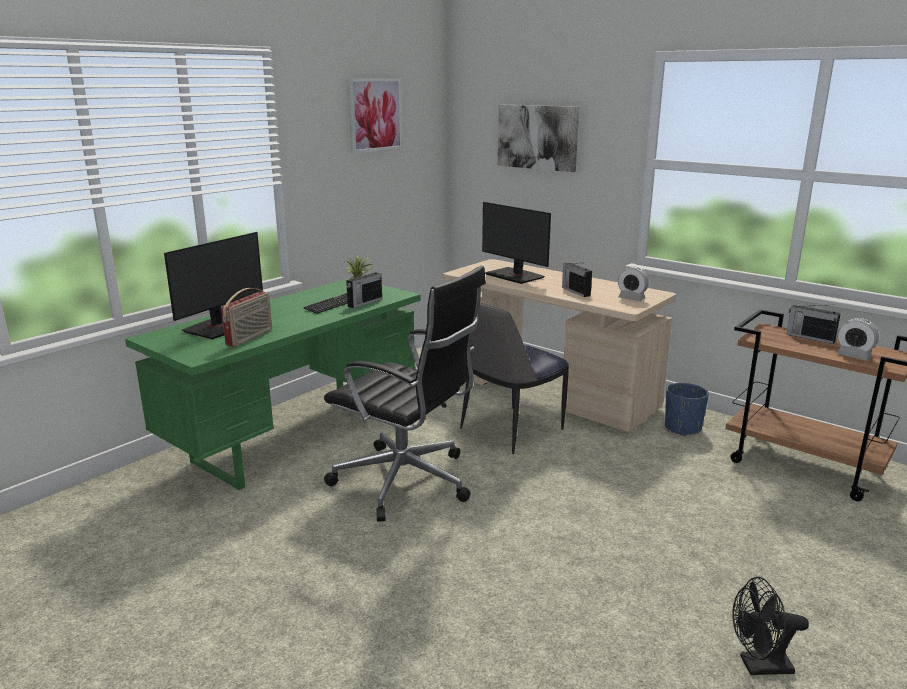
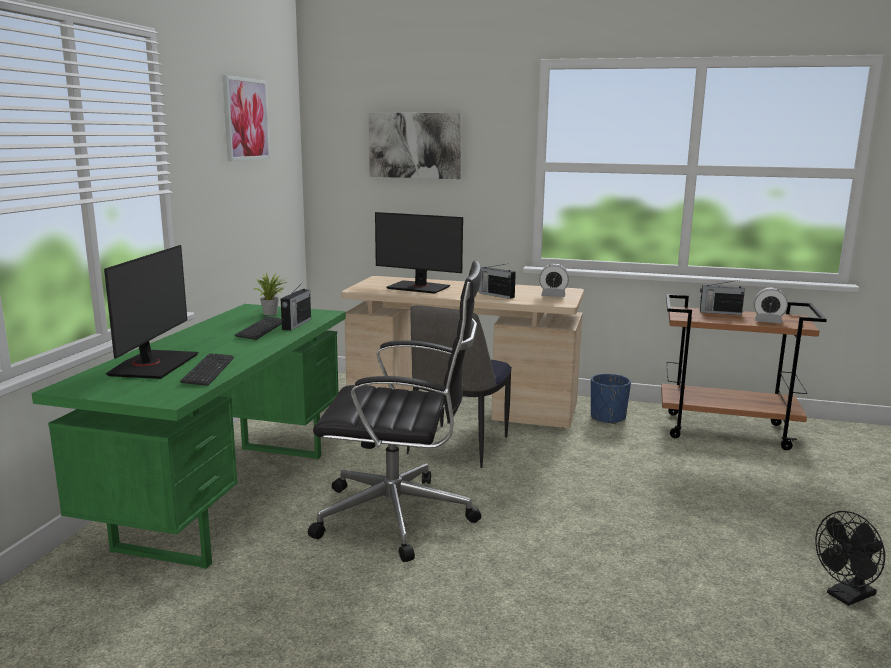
camera: 25 degrees left, 5 degrees down
(250, 337) = (208, 371): radio -> keyboard

